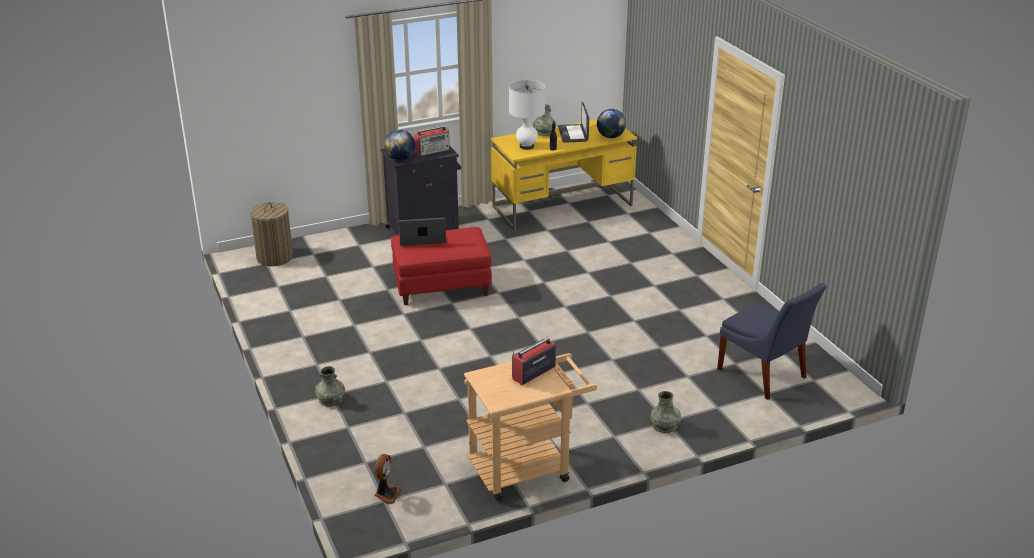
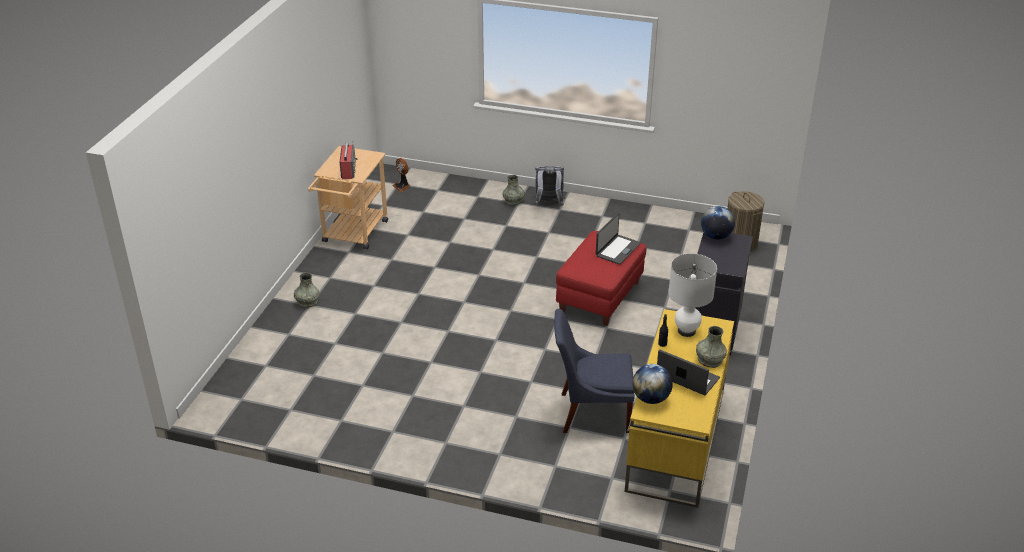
camera: 130 degrees right, 5 degrees up
(318, 373) = (548, 206): none -> grey backpack
(433, 151) = (717, 259): radio -> none
(764, 375) = (282, 379): blue chair -> blue chair (590, 412)

